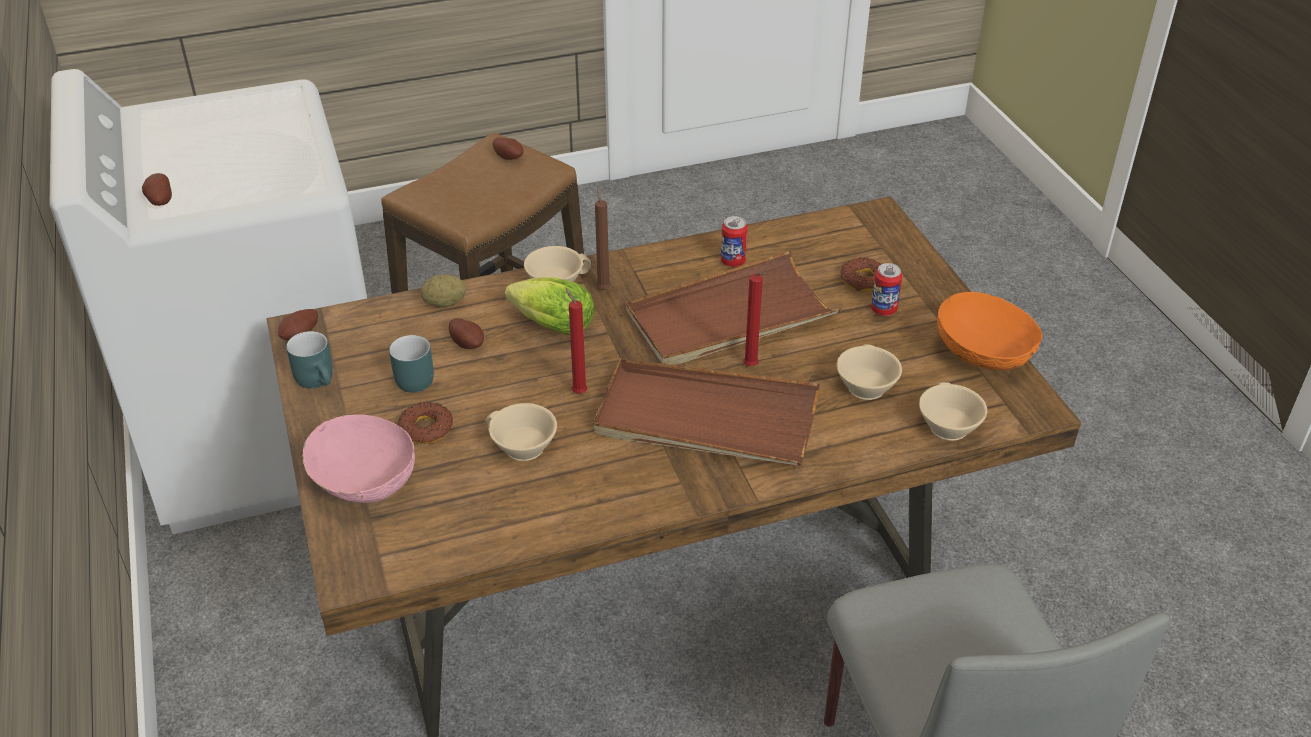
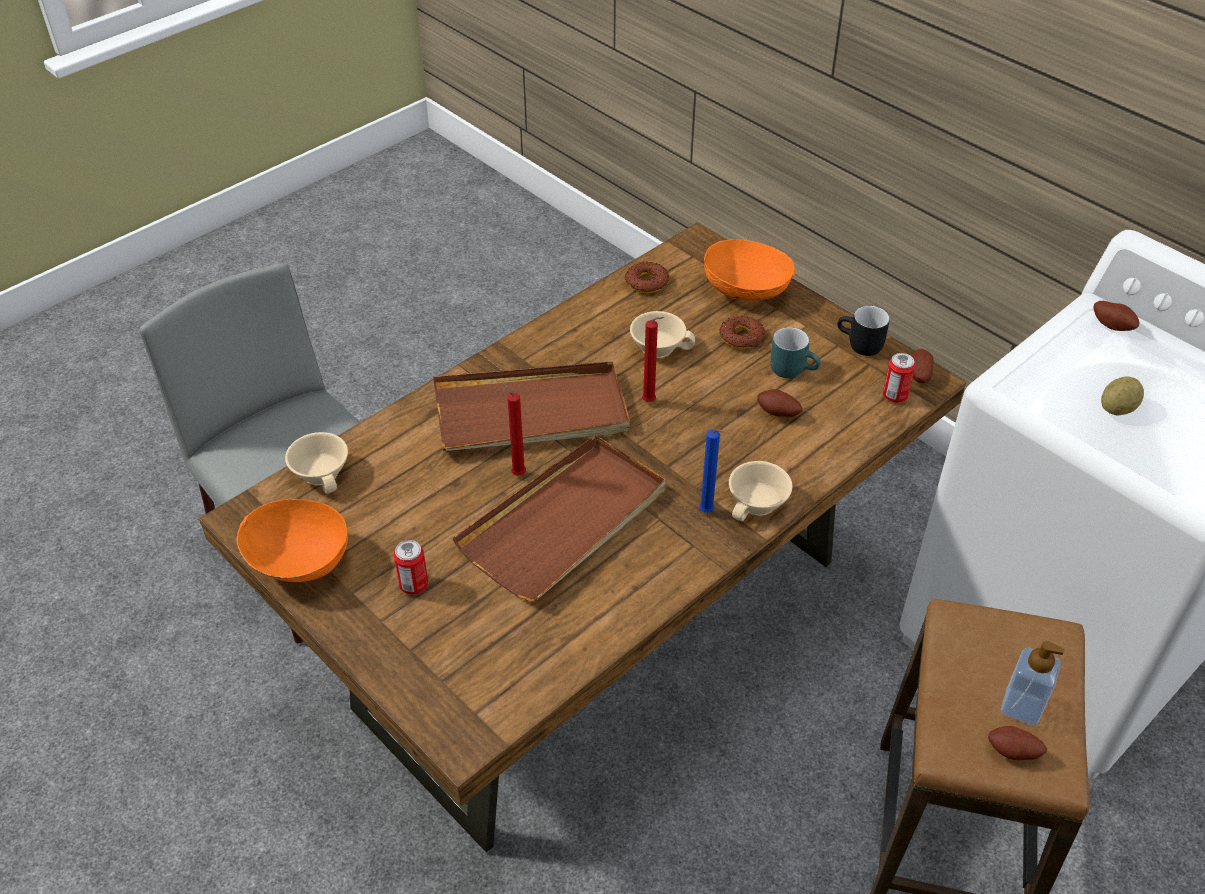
camera: 155 degrees right, 5 degrees up
(320, 380) = (859, 346): turquoise mug -> black mug
(363, 483) = (746, 290): pink bowl -> orange bowl
(445, 303) = (835, 445): potato -> potato (1117, 408)
(476, 175) = (1021, 707): none -> soap dispenser
(548, 325) = (725, 455): lettuce -> none
(603, 288) = (708, 513): brown candle -> blue candle
(733, 261) = (599, 595): can -> can (895, 396)
(863, 385) = (408, 488): beige cup -> none
(864, 280) = (447, 620): donut -> donut (646, 282)

